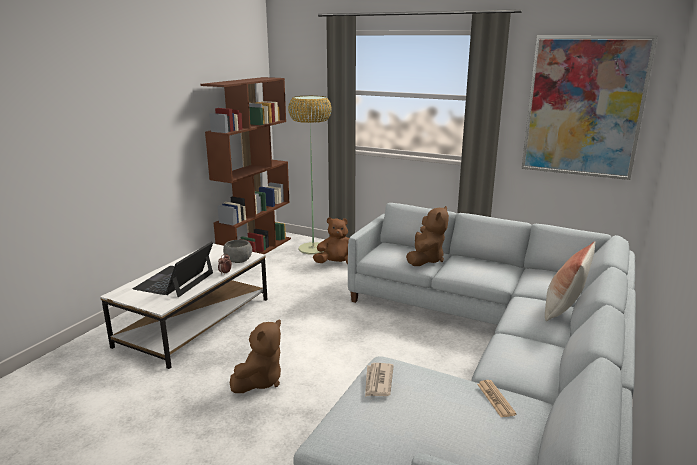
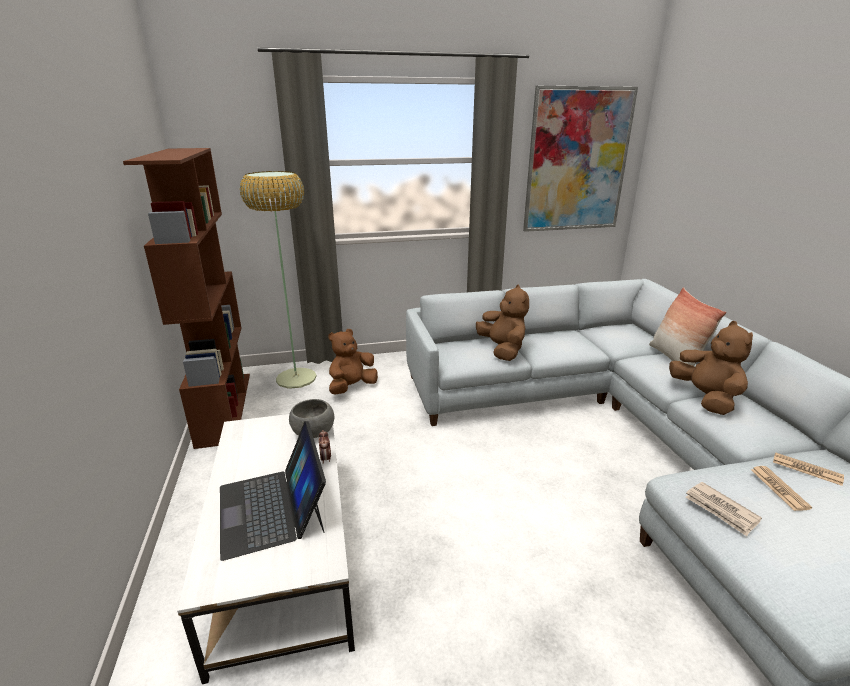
camera: 40 degrees left, 5 degrees up
(260, 381) = (489, 583): brown plush toy -> brown plush toy (705, 398)
(443, 393) = (779, 488): none -> newspaper

